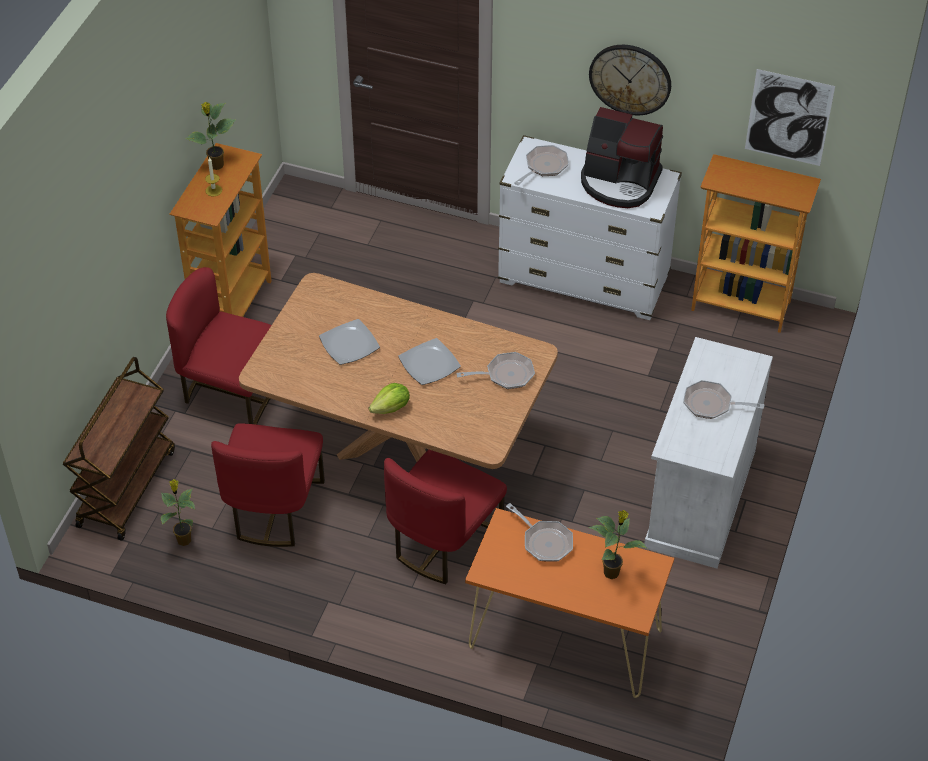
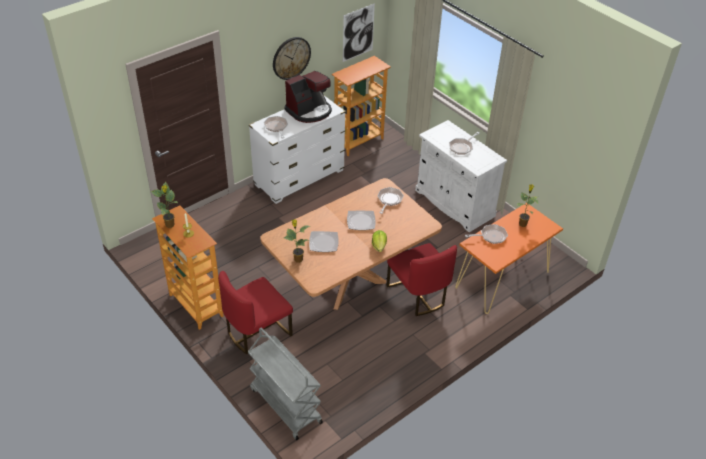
camera: 60 degrees left, 5 degrees down
(126, 487) = (285, 405): brown cart -> grey cart
(184, 539) = (341, 395): potted plant -> potted plant (297, 259)
(274, 509) = (349, 349): red chair -> none

